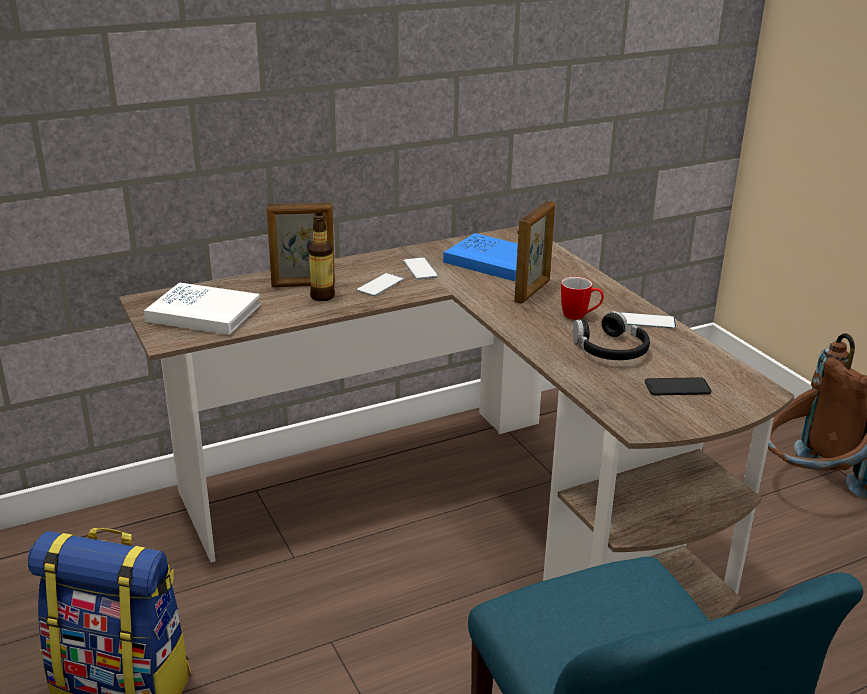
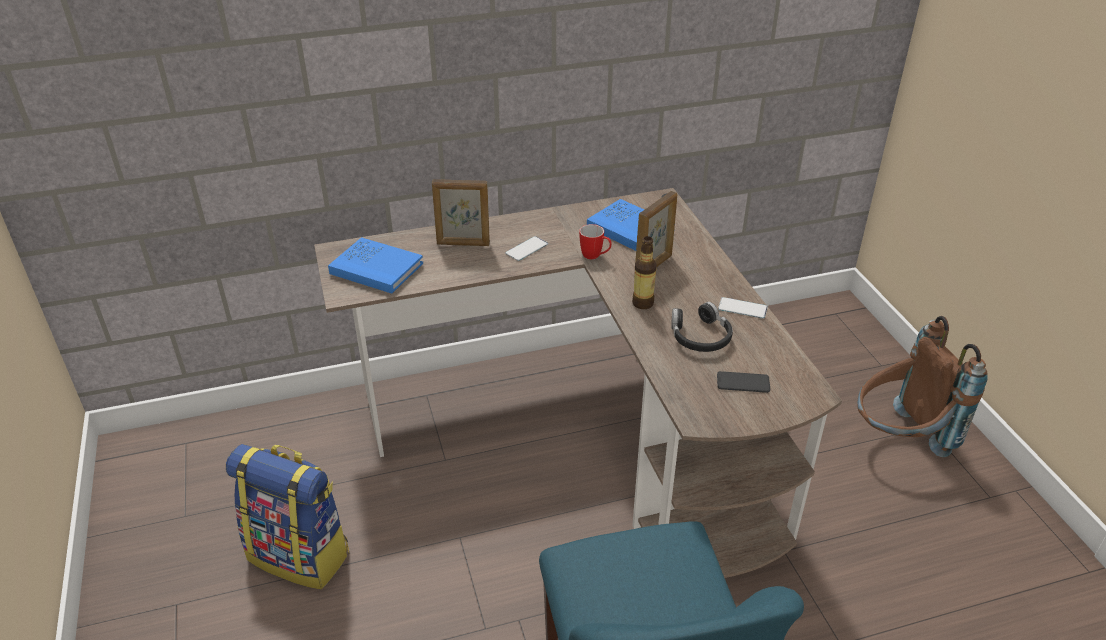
camera: 10 degrees right, 10 degrees up
(204, 313) = (376, 268): white book -> blue book
(322, 296) = (476, 258): bottle -> bottle (642, 303)
(420, 269) = (565, 233): phone -> none
(580, 316) = (685, 298): mug -> mug (595, 256)

